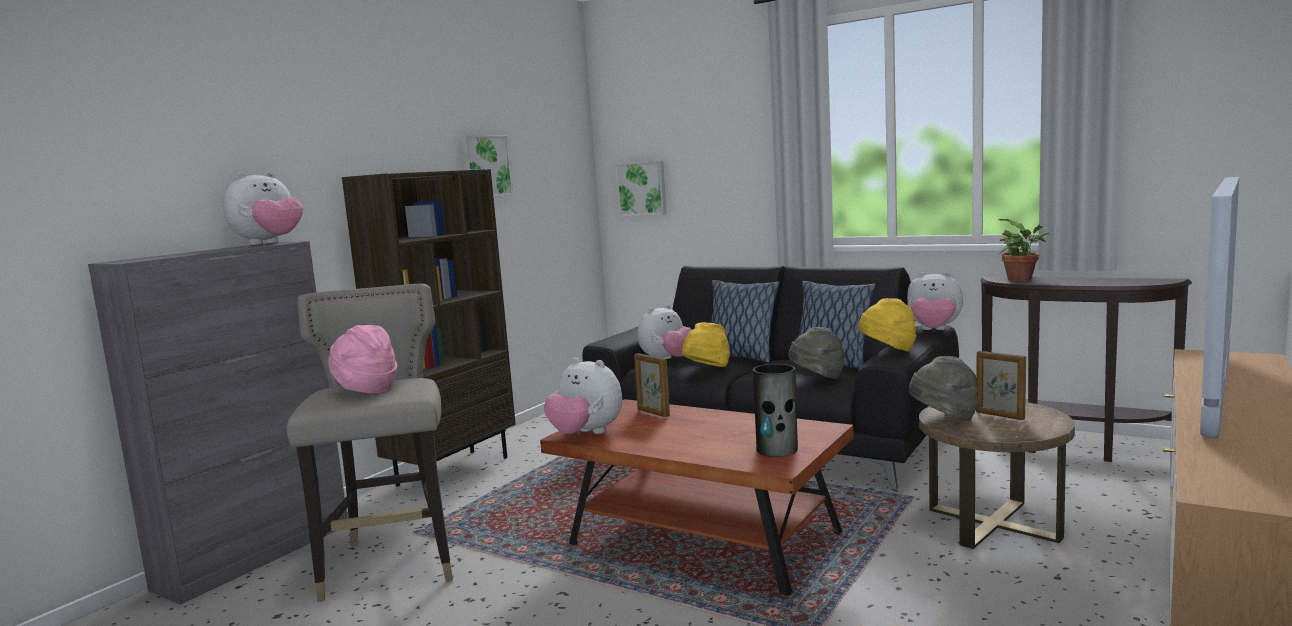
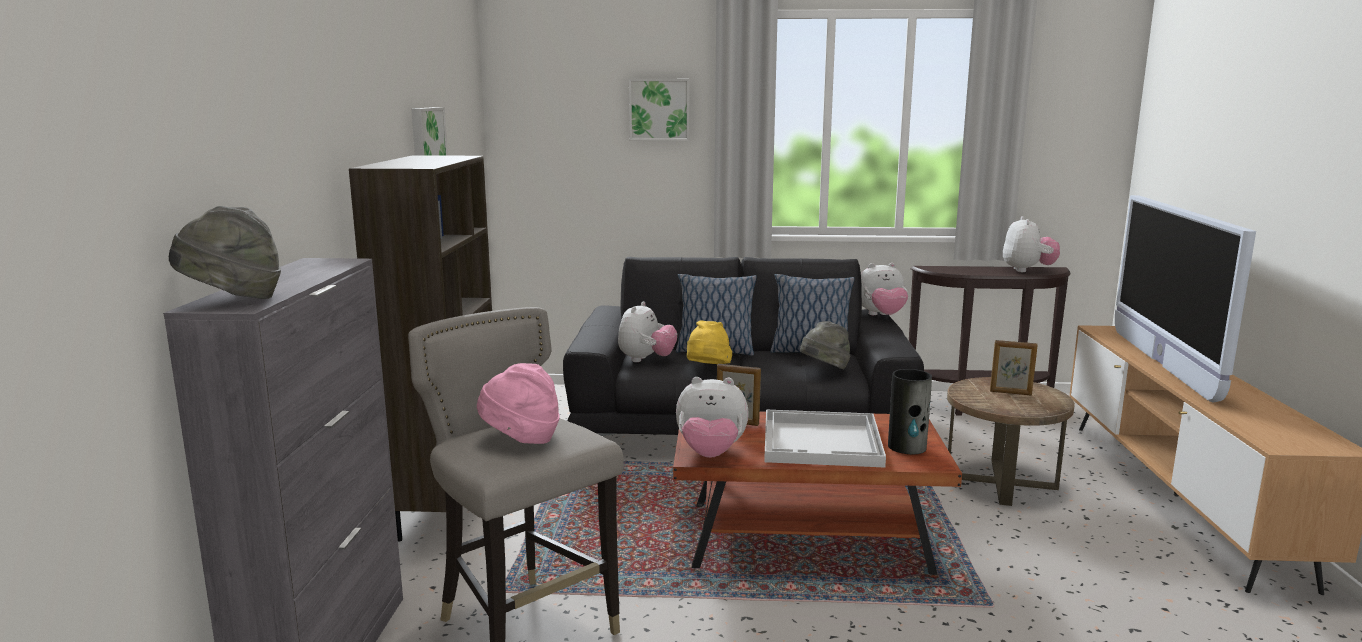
camera: 30 degrees left, 5 degrees up
(269, 243) = (321, 263): plush toy -> plush toy (1027, 270)
(642, 188) = (549, 168): picture -> picture (659, 109)
(701, 436) = (822, 442): none -> white tray
(888, 351) = (881, 340): yellow hat -> none
(944, 419) = (977, 400): grey hat -> grey hat (232, 300)
(1022, 279) = (953, 269): potted plant -> none

